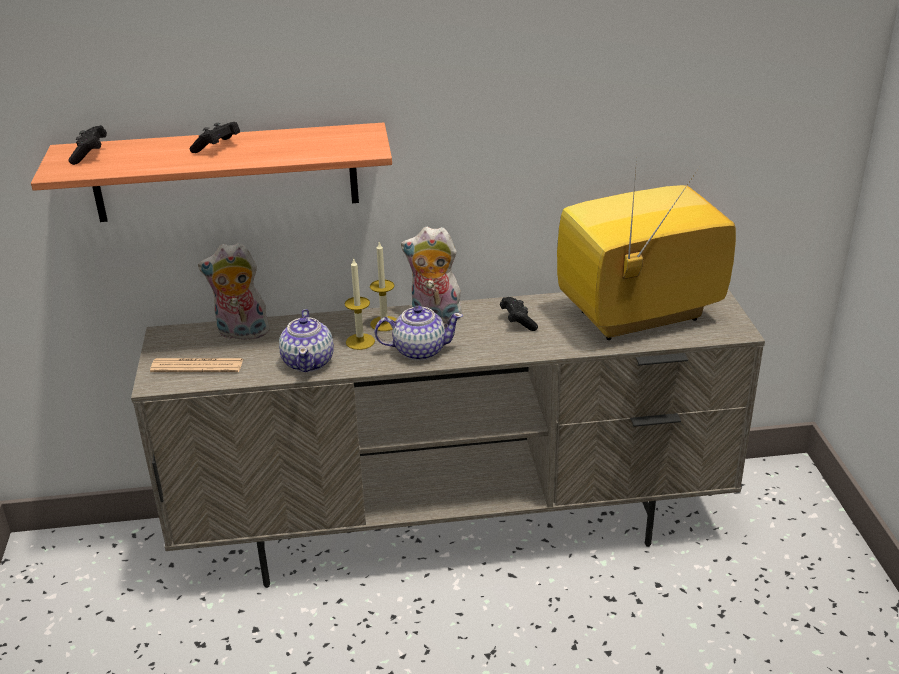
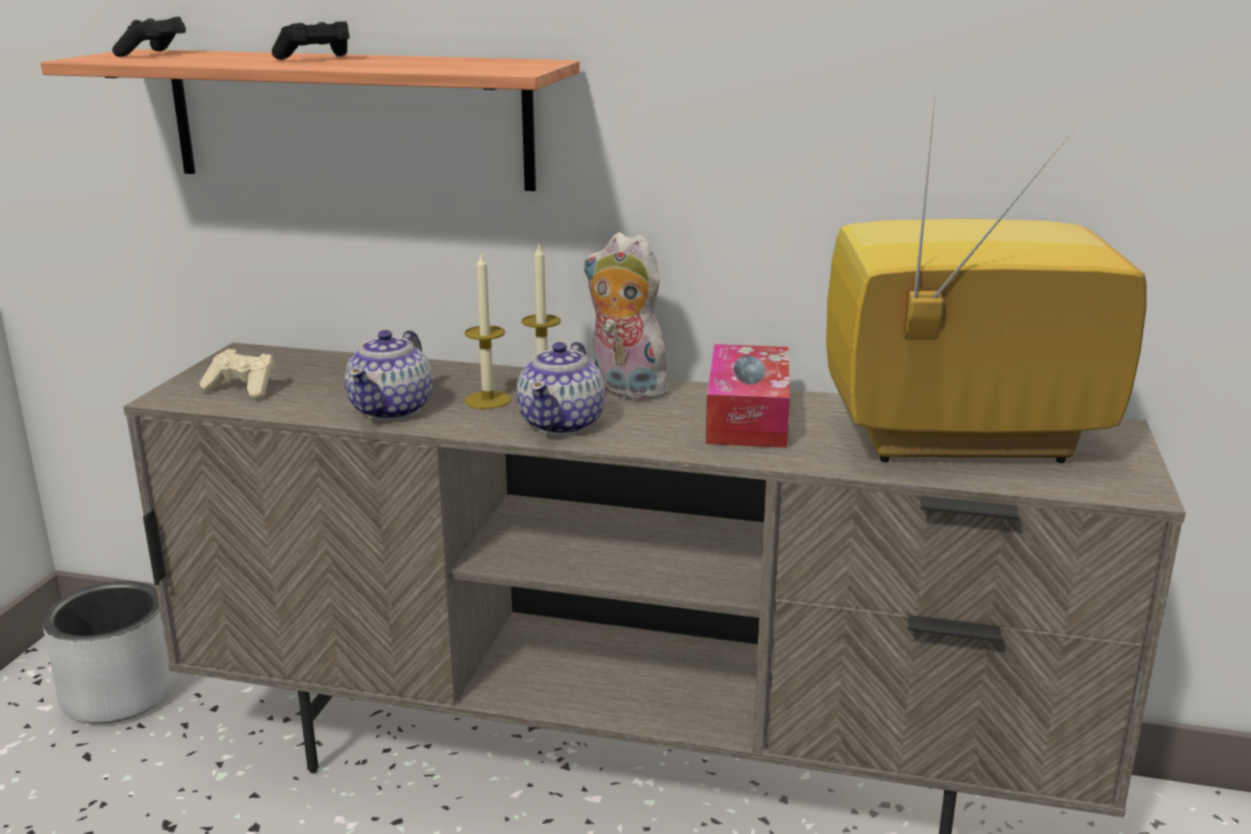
camera: 20 degrees right, 10 degrees down
(97, 572) = (120, 693): none -> grey planter
(197, 366) = (243, 389): newspaper -> beige game controller
(241, 333) = (338, 366): plush toy -> none
(419, 350) = (563, 423): teapot -> teapot turned 90 degrees clockwise
(518, 322) = (747, 416): black game controller -> tissue box

